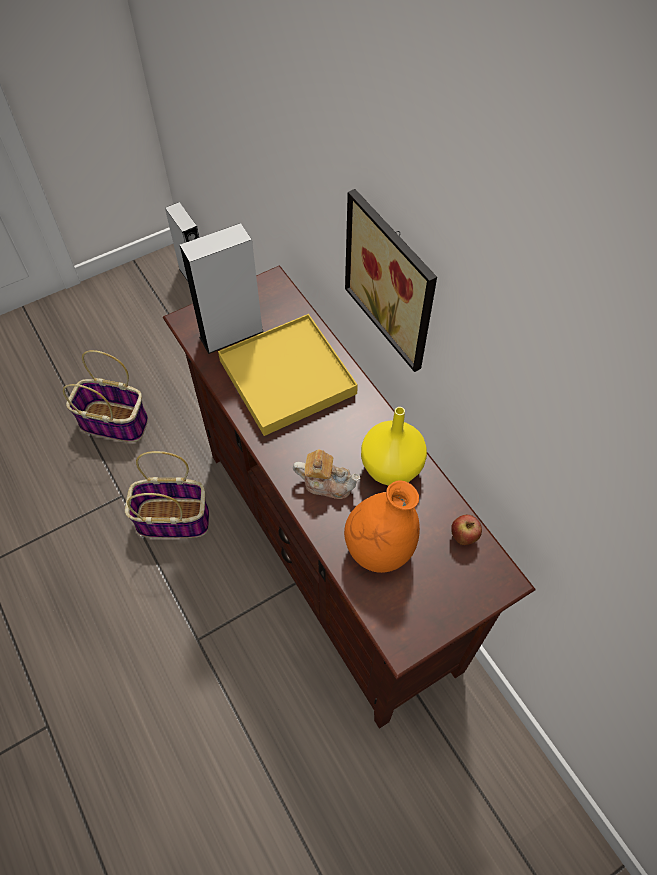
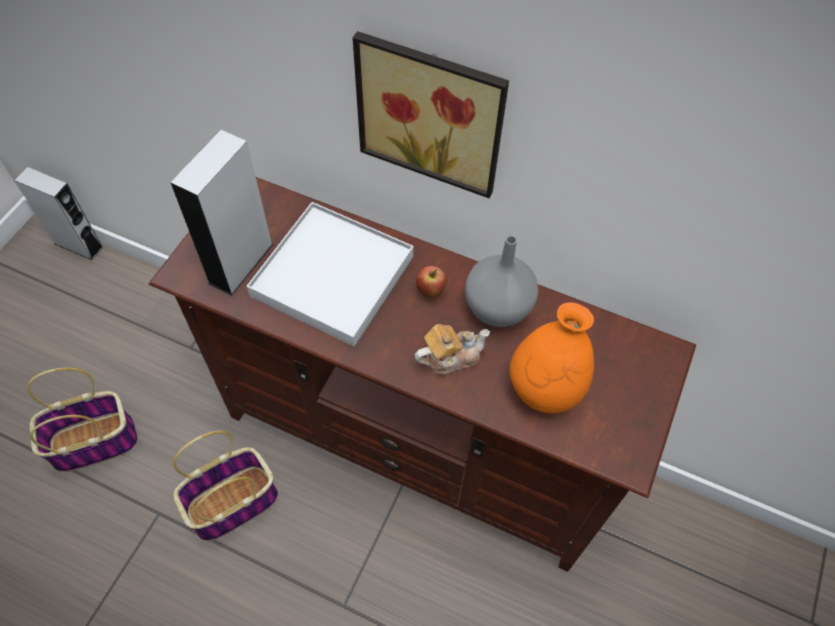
camera: 35 degrees left, 0 degrees up
(287, 377) = (333, 276): yellow tray -> white tray
(391, 469) = (498, 309): yellow vase -> grey vase
(463, 537) = (607, 334): apple -> apple (430, 291)

